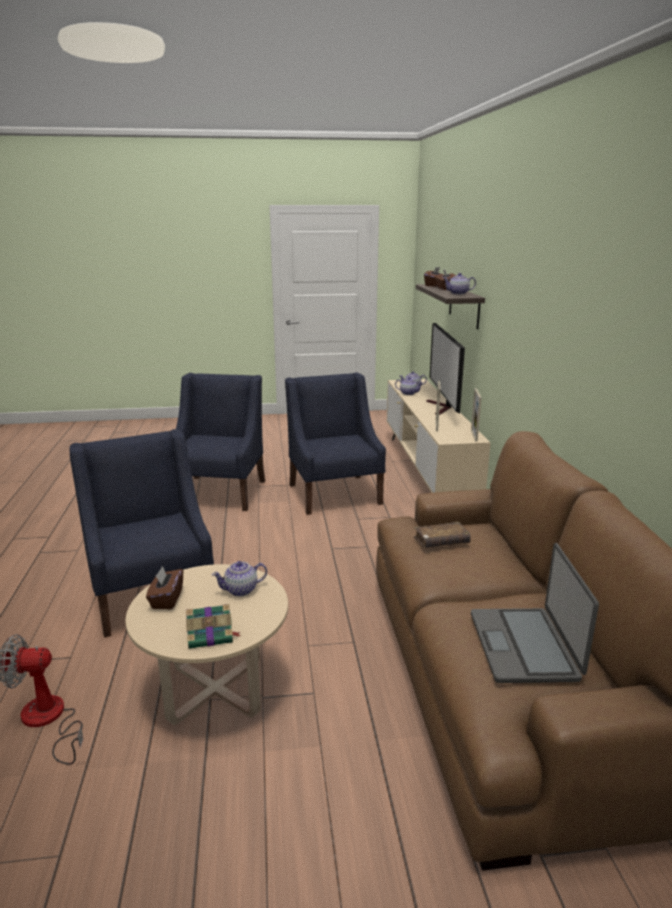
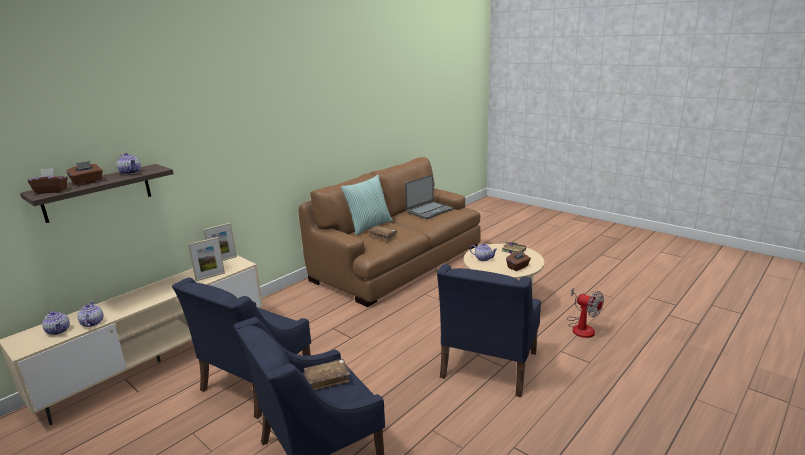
camera: 130 degrees left, 0 degrees up
(214, 440) = (327, 379): none -> brown book
(442, 408) = (147, 291): television -> none
(507, 550) = (369, 226): none -> pillow

